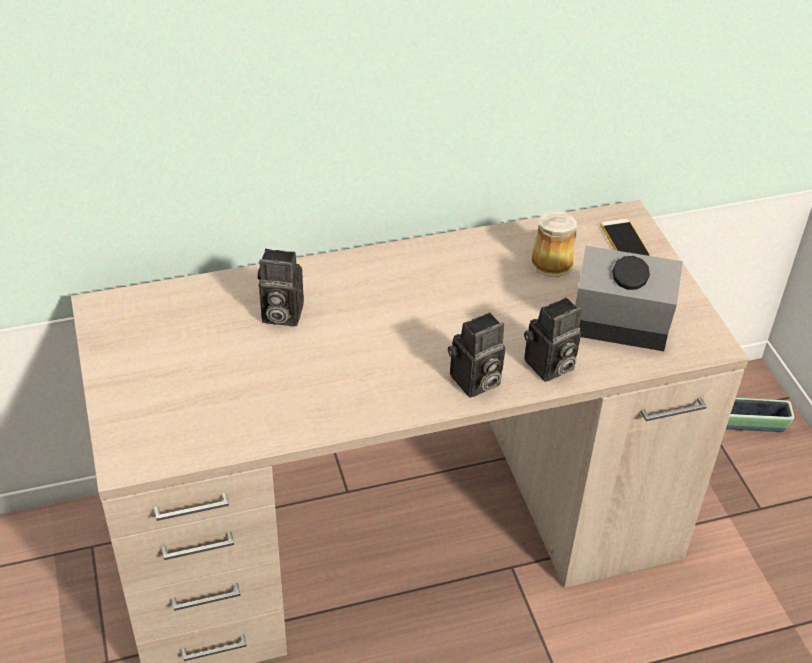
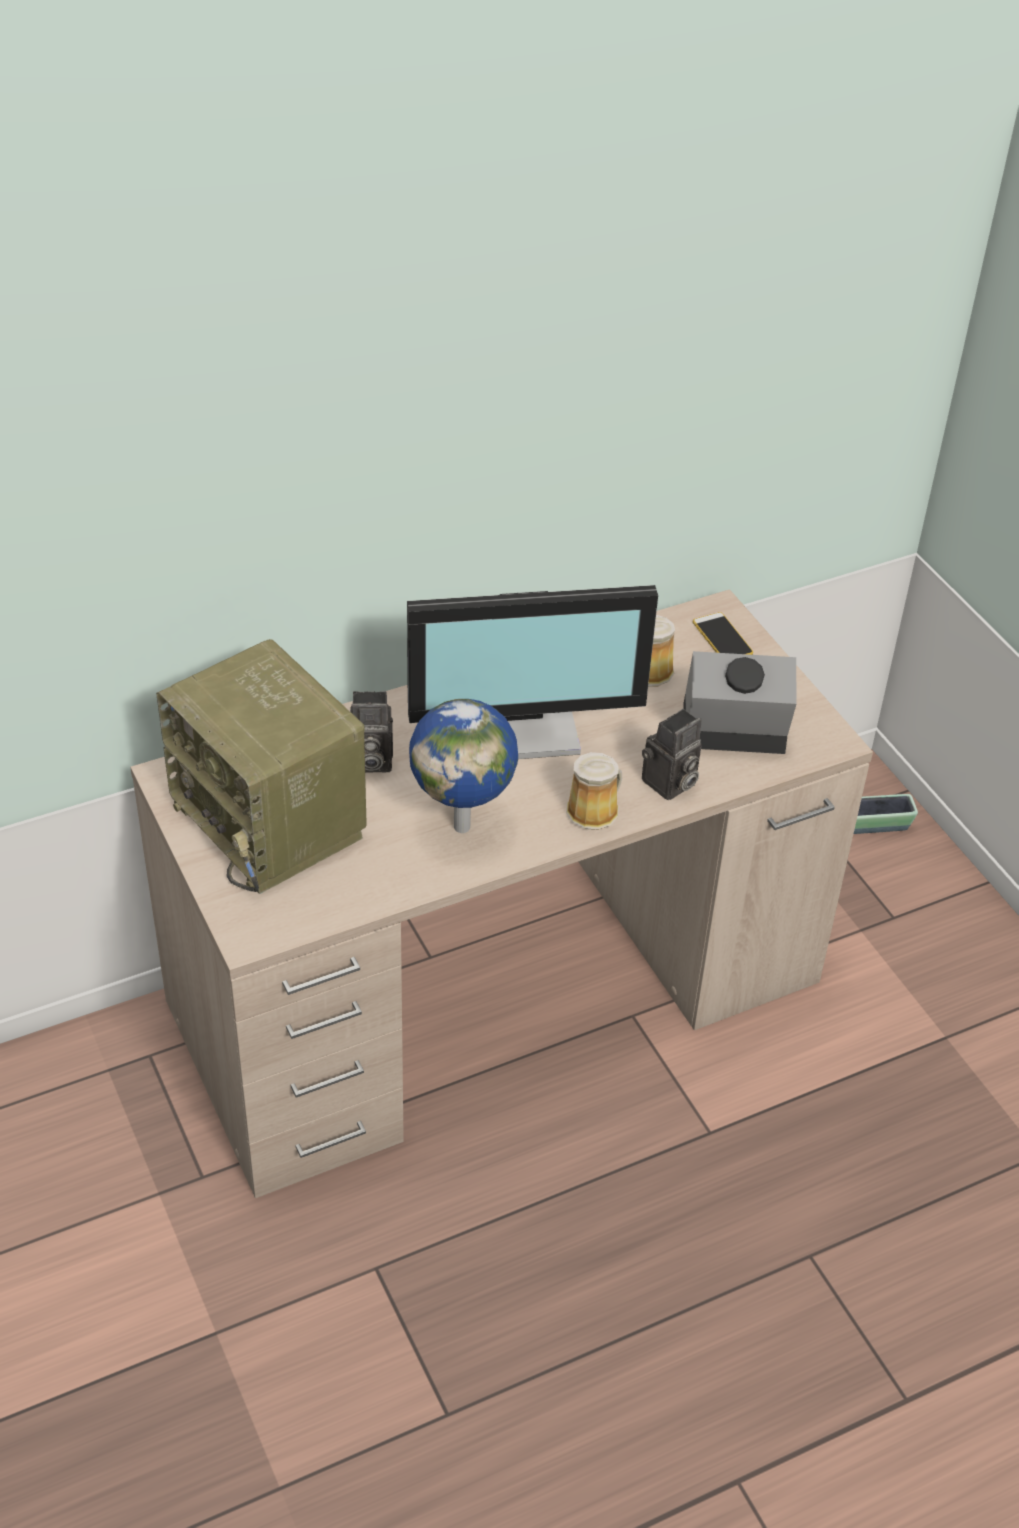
camera: 10 degrees left, 0 degrees up
(178, 358) = (272, 821): none -> radio
(349, 382) = (463, 825): none -> globe
(425, 298) = (521, 725): none -> monitor
(474, 383) = (595, 810): camera -> mug

